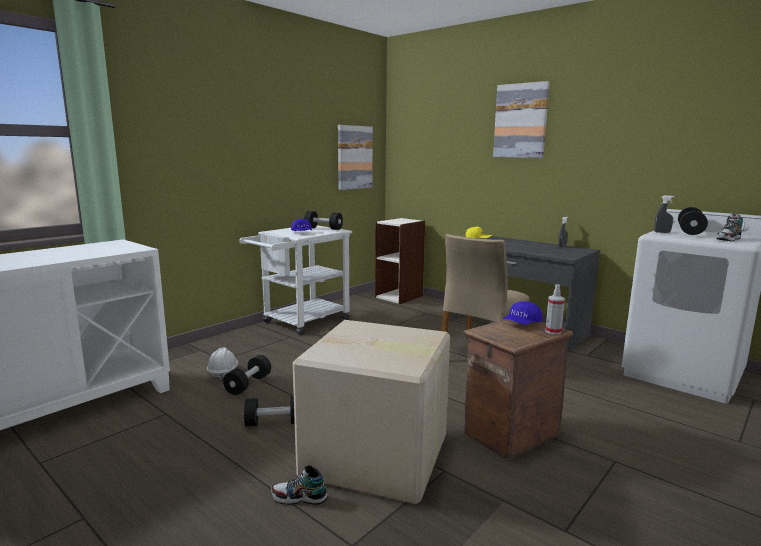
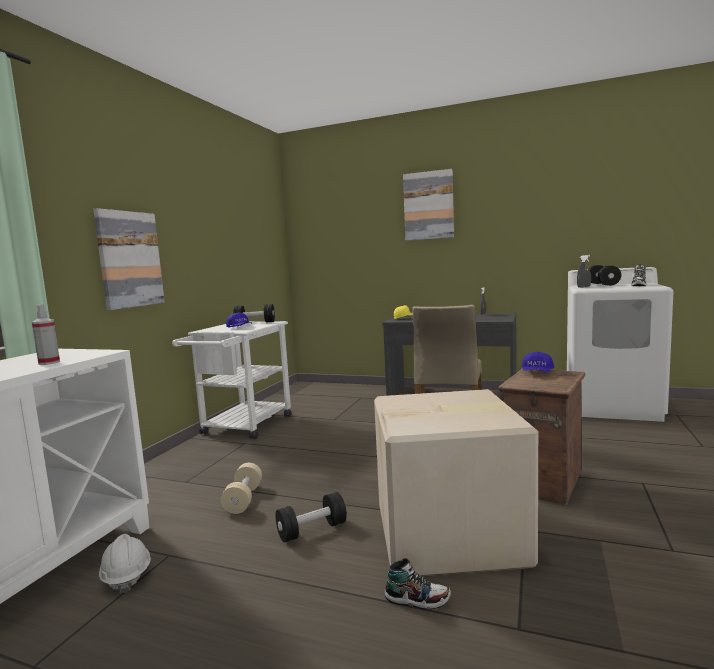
camera: 20 degrees left, 5 degrees down
(223, 373) = (201, 494): white hard hat -> white hard hat (126, 576)
(248, 384) = (243, 499): black dumbbell -> beige dumbbell
(299, 498) = (417, 599): shoe -> shoe turned 150 degrees counterclockwise
(354, 157) = (263, 250): picture -> picture (129, 259)
(399, 296) = (322, 388): bookcase -> none
(553, 331) = (571, 374): spray bottle -> spray bottle (49, 363)

